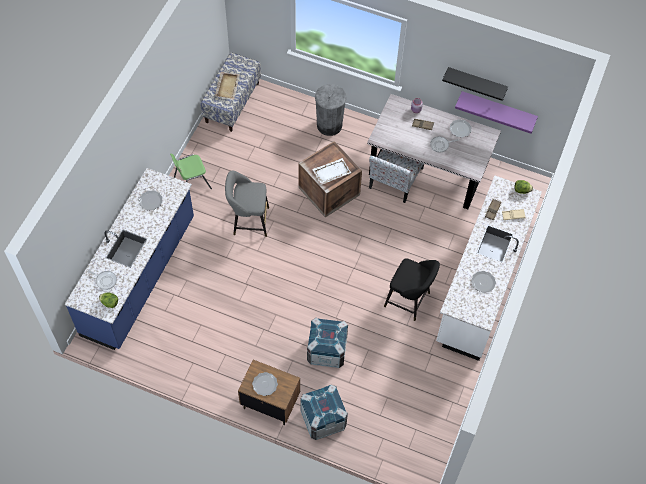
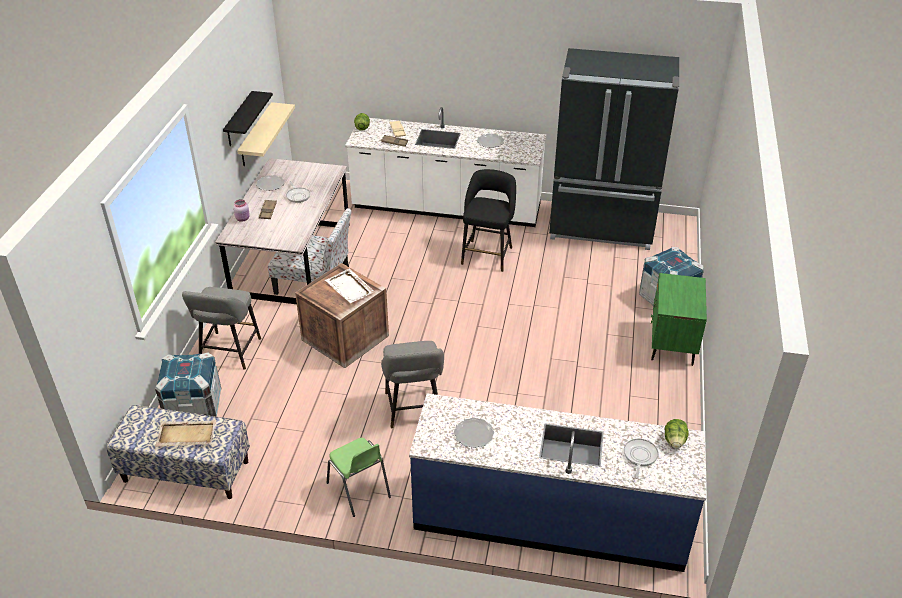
camera: 100 degrees left, 20 degrees down
(265, 384) = (685, 298): plate -> none
(270, 403) = (671, 344): brown nightstand -> green nightstand
(327, 351) = (580, 308): crate -> crate (194, 407)
(329, 125) = (229, 353): grey trash can -> grey stool
(431, 401) = (602, 227): none -> black fridge
(498, 109) = (256, 135): purple shelf -> beige shelf

